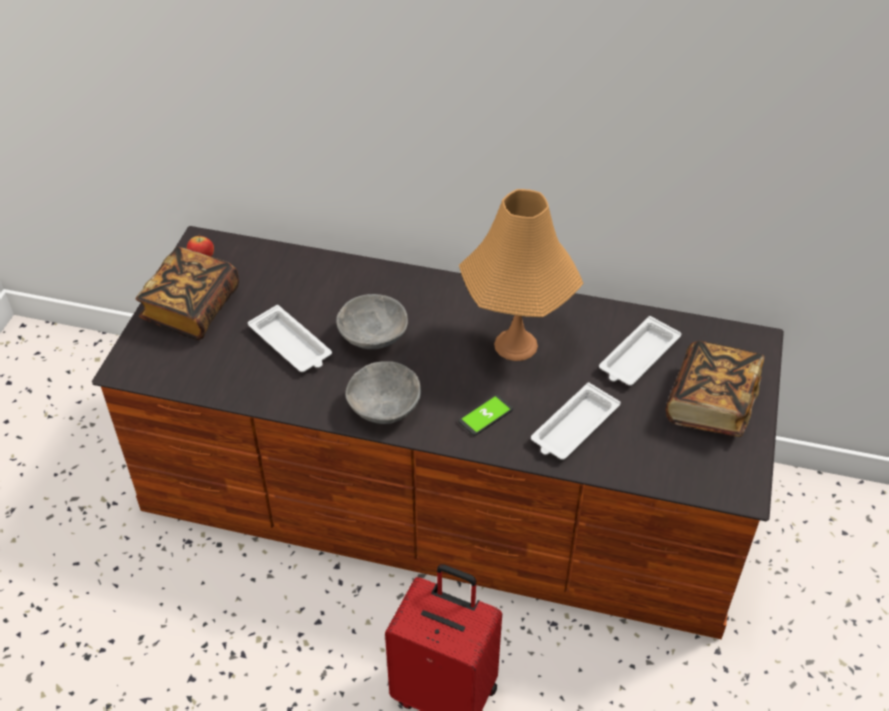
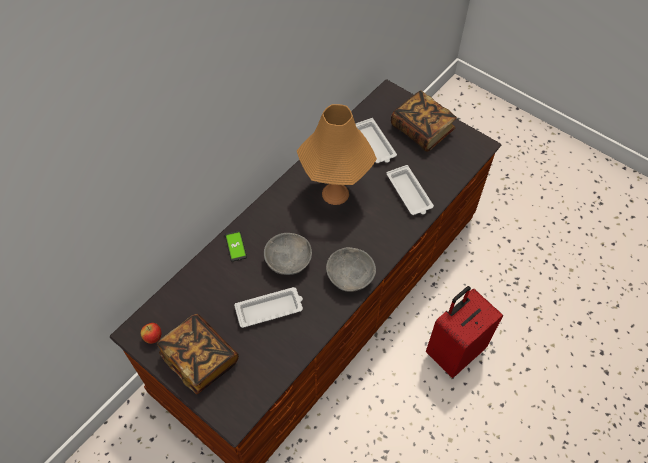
camera: 65 degrees left, 10 degrees up
(485, 416) = (381, 230): phone -> phone (236, 246)

